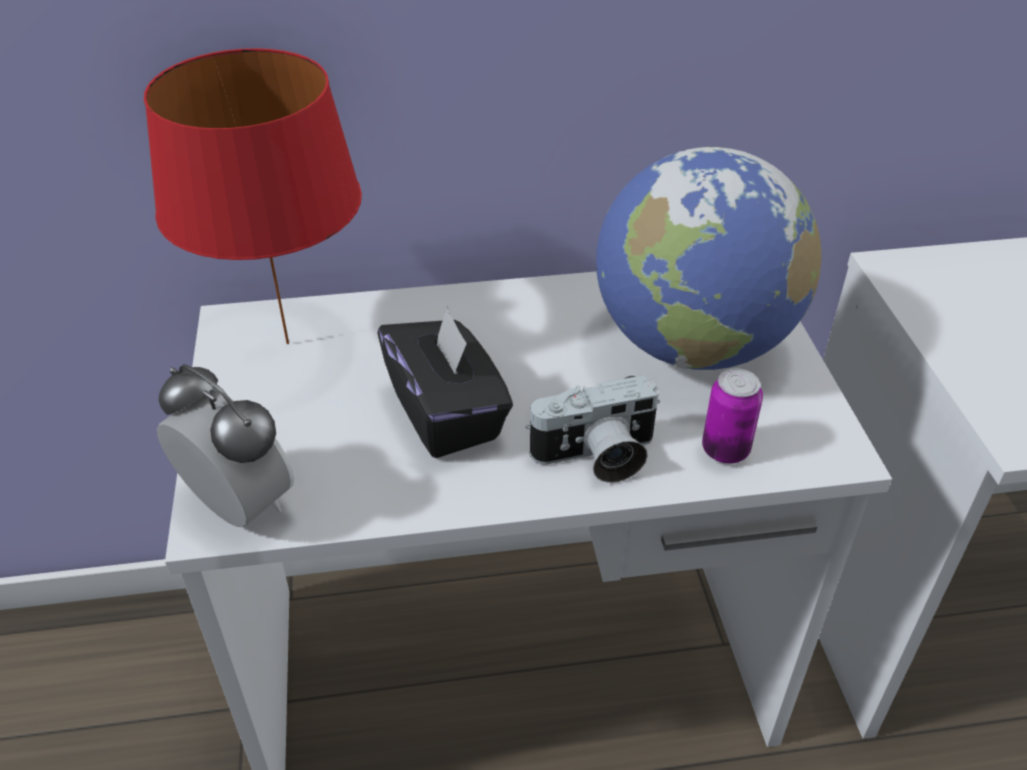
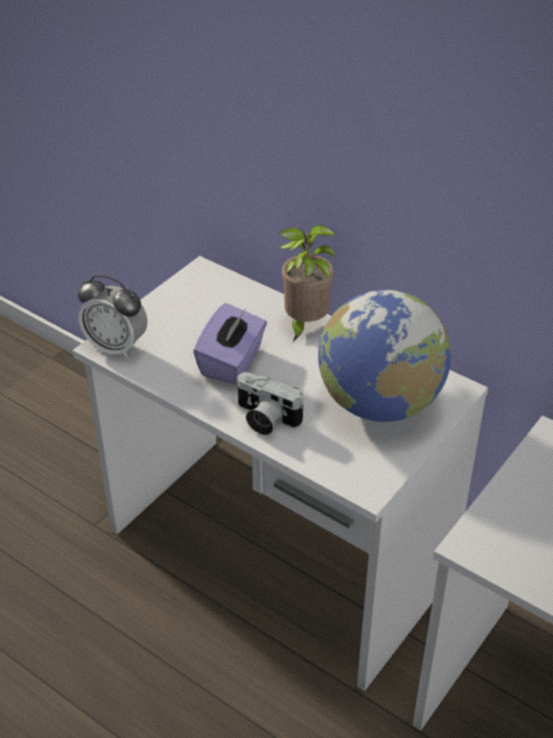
camera: 45 degrees right, 0 degrees up
(239, 506) = (116, 347): alarm clock -> alarm clock turned 120 degrees clockwise
(288, 344) = (210, 294): red table lamp -> none
(447, 414) = (232, 362): black tissue box -> purple tissue box
(471, 310) = (304, 325): none -> potted plant
(725, 450) = (321, 453): can -> none

